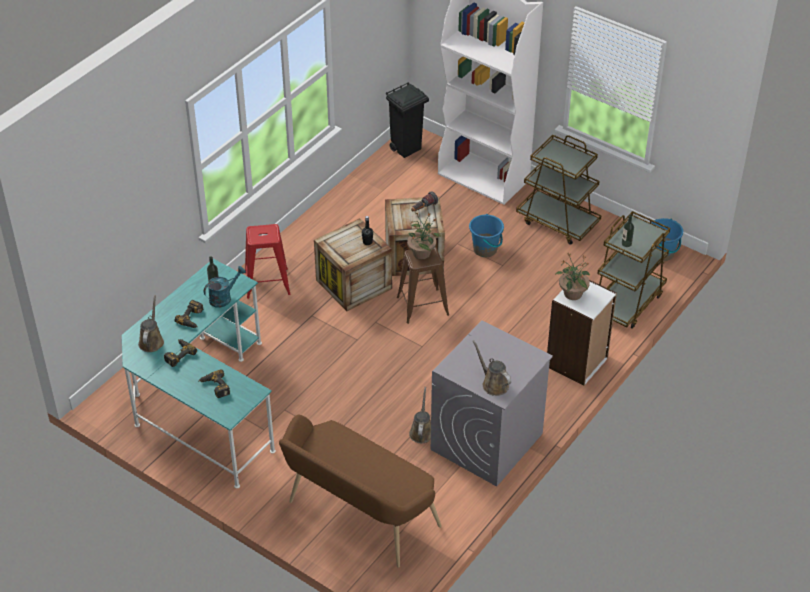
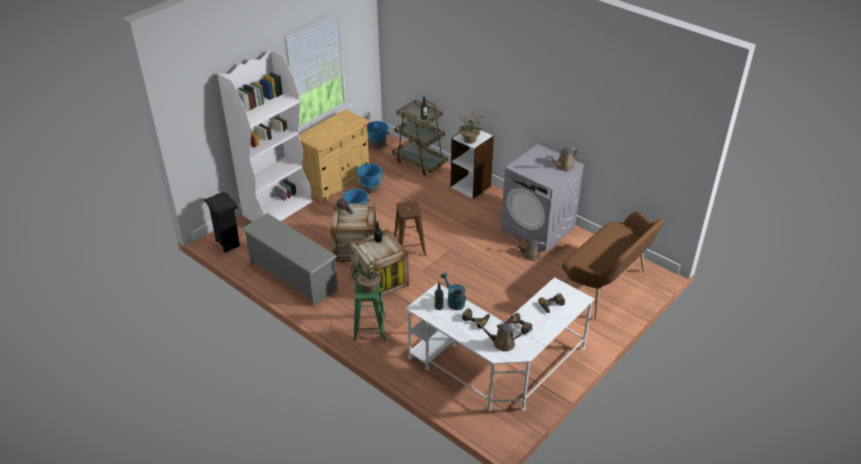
camera: 85 degrees left, 5 degrees down
(202, 402) = (499, 368): turquoise desk -> white desk
(267, 283) = (369, 328): red stool -> green stool
(353, 209) = (292, 276): none -> grey shoe rack
(422, 253) = (405, 208): potted plant -> potted plant (368, 287)
(547, 256) = (370, 188): none -> blue bucket
(558, 222) = (336, 180): brown cart -> beige cabinet

